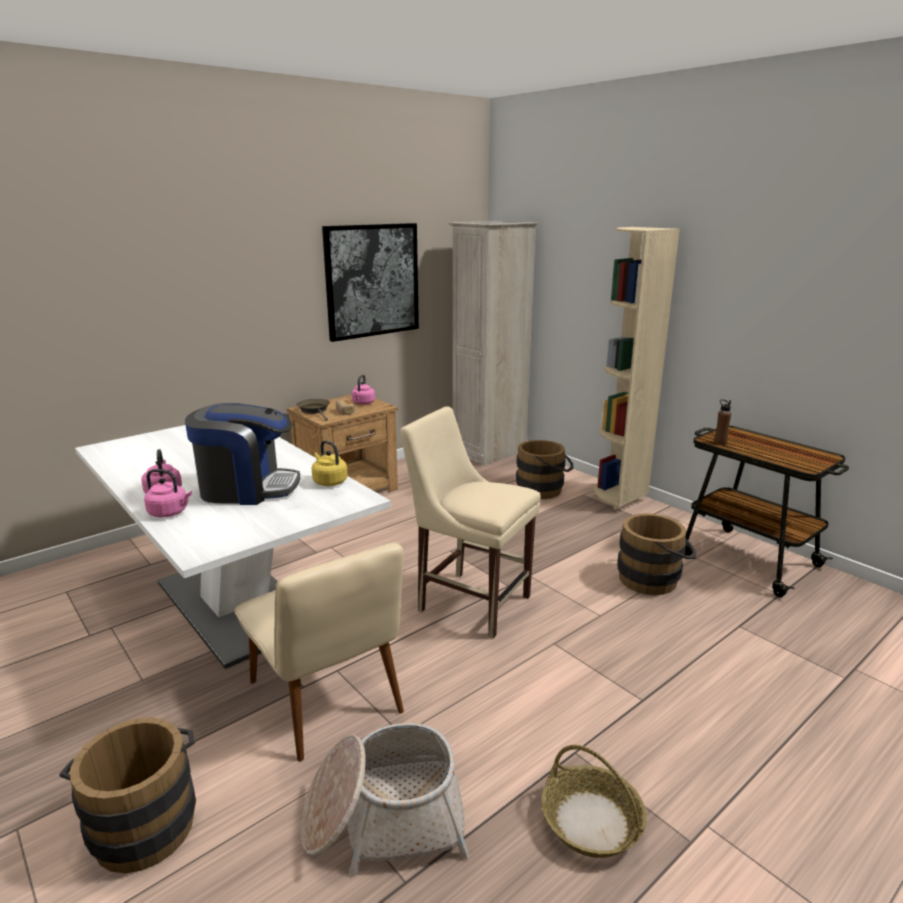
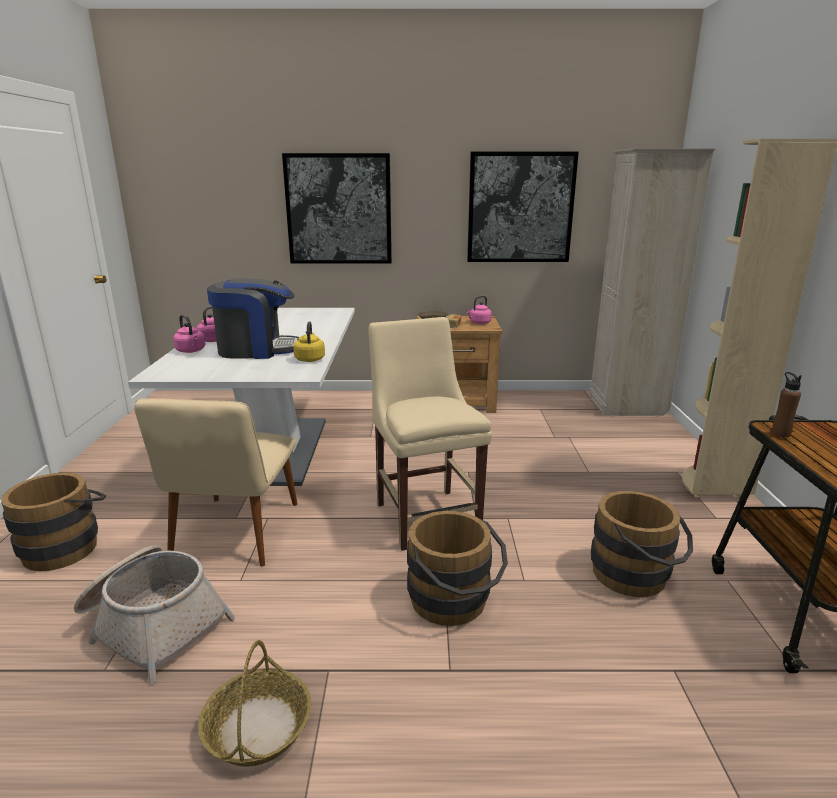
camera: 40 degrees right, 0 degrees up
(185, 300) = (339, 209): none -> picture
(247, 488) = (256, 350): coffee machine -> coffee machine turned 45 degrees counterclockwise
(544, 490) = (636, 454): brown bucket -> brown bucket (454, 603)

